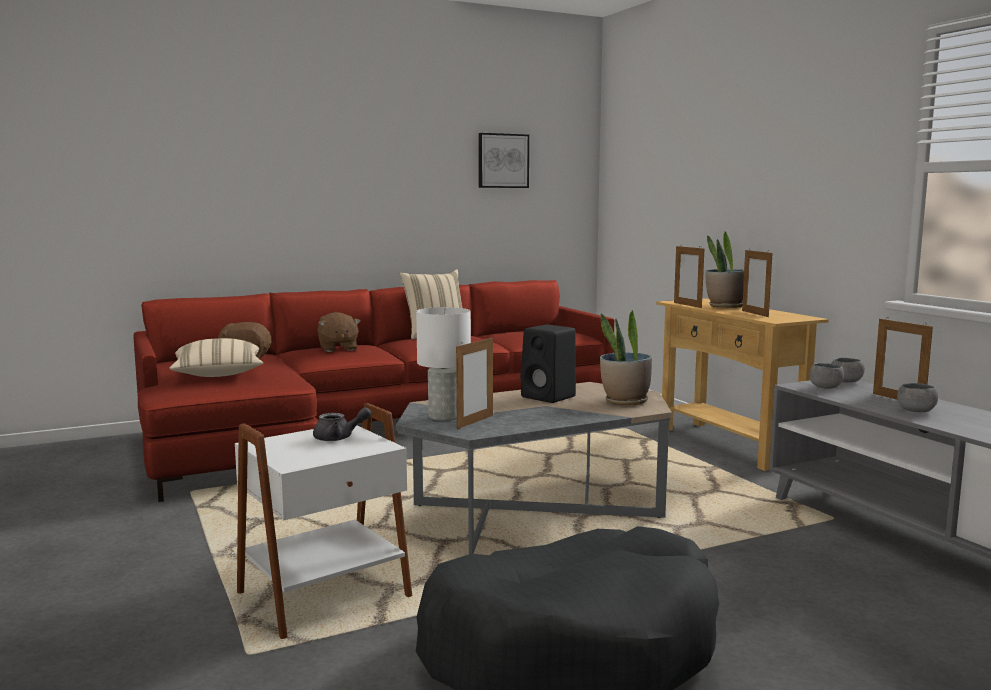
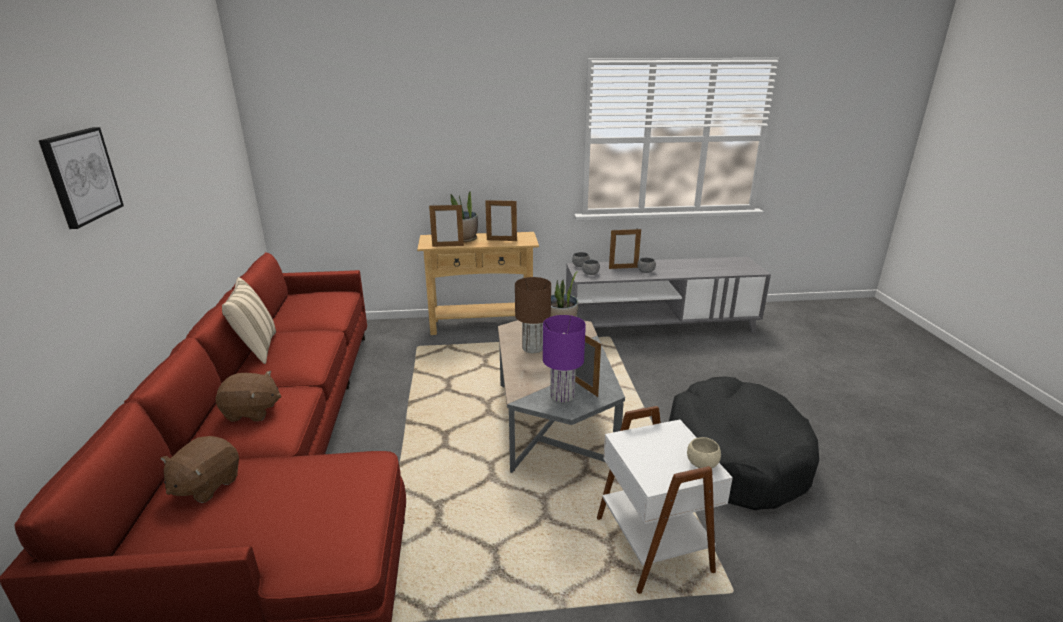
camera: 70 degrees left, 15 degrees up
(218, 375) = (289, 511): beige pillow -> none
(305, 459) = (702, 464): none -> beige bowl
(339, 438) = (650, 443): grey teapot -> none
(443, 417) = (562, 396): white table lamp -> purple table lamp
(503, 161) = (202, 148): picture -> picture (81, 176)
(550, 397) = (533, 348): black speaker -> brown table lamp

